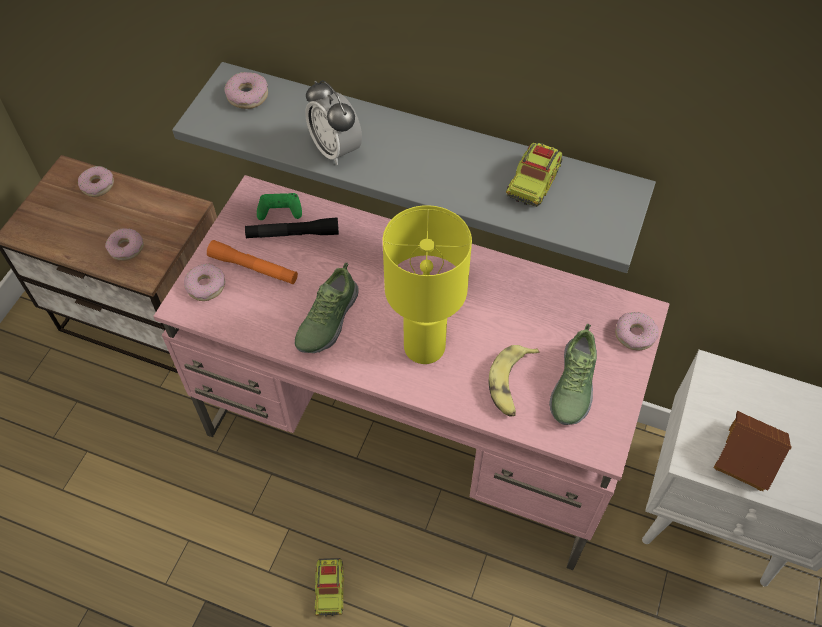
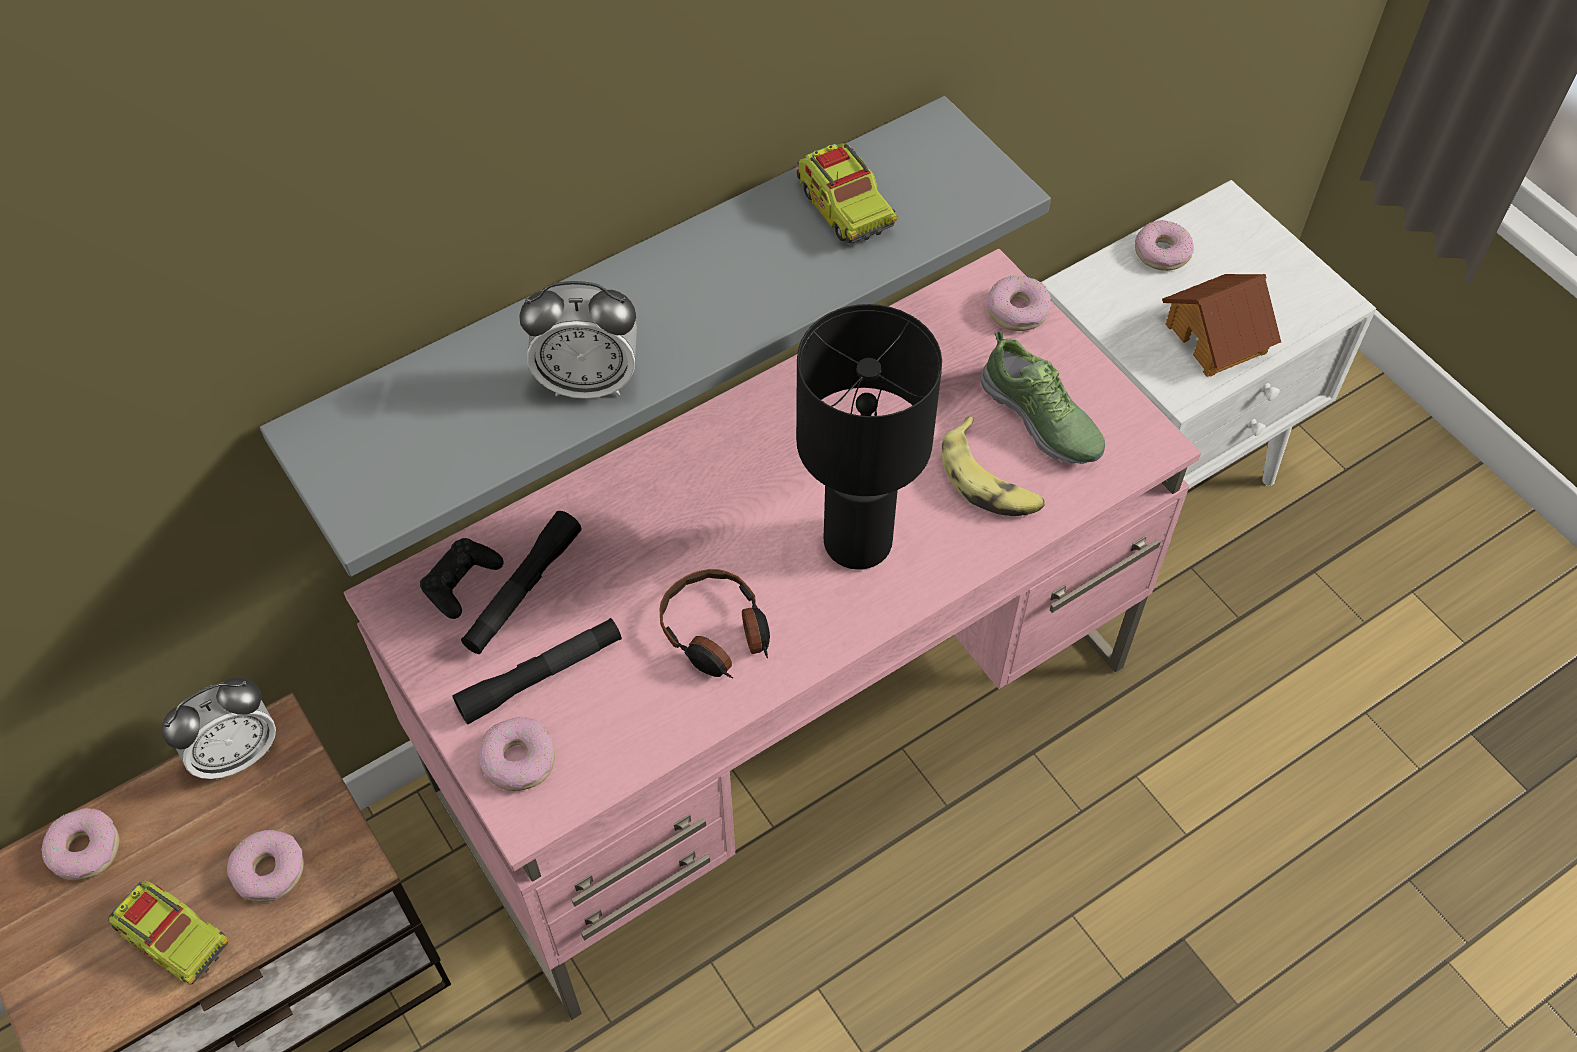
camera: 55 degrees left, 0 degrees up
(171, 203) = (237, 753): none -> alarm clock
(247, 96) = (372, 430): donut -> donut (1162, 252)
(253, 268) = (541, 676): orange flashlight -> black flashlight
(280, 210) = (461, 582): green game controller -> black game controller
(326, 320) = (717, 633): shoe -> headphones
(330, 589) = (949, 985): toy truck -> toy truck (174, 938)
(425, 346) = (857, 540): yellow table lamp -> black table lamp

